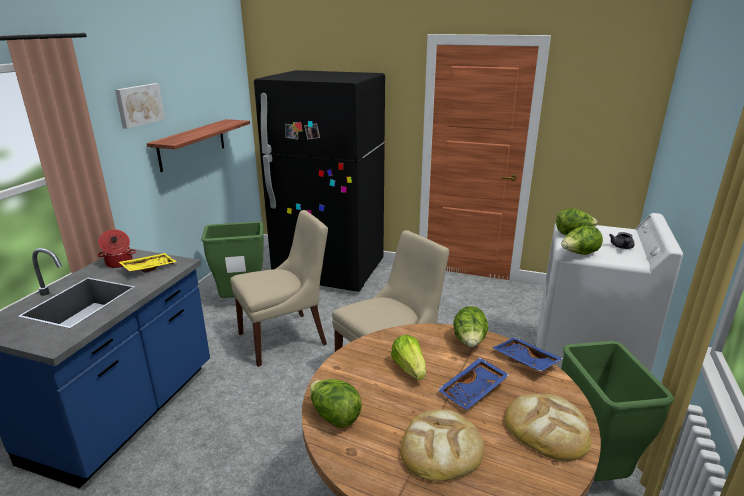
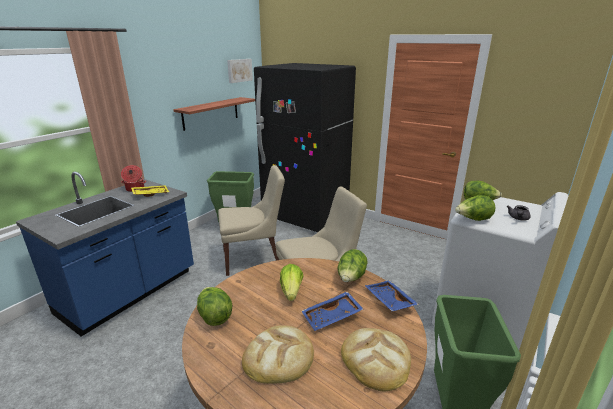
camera: 15 degrees right, 0 degrees up
(139, 105) = (169, 82): picture -> picture (239, 70)

